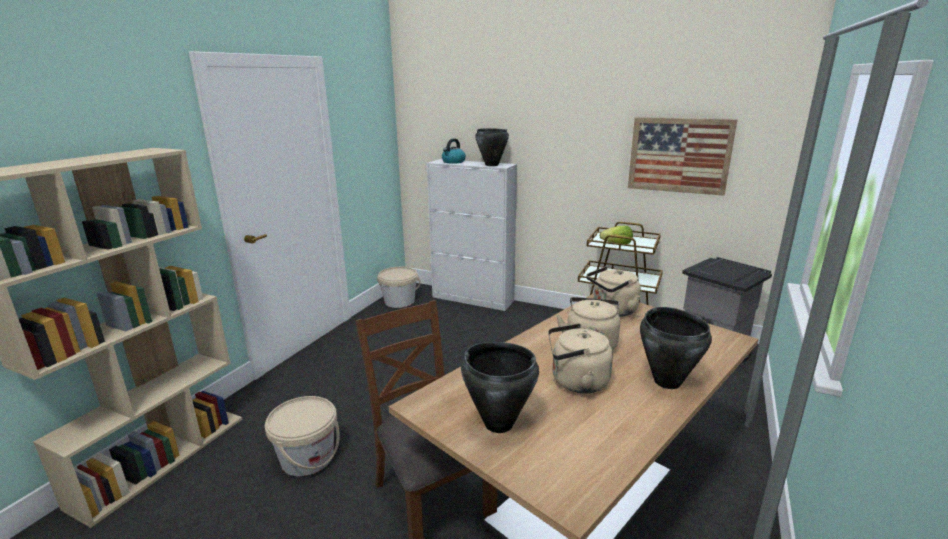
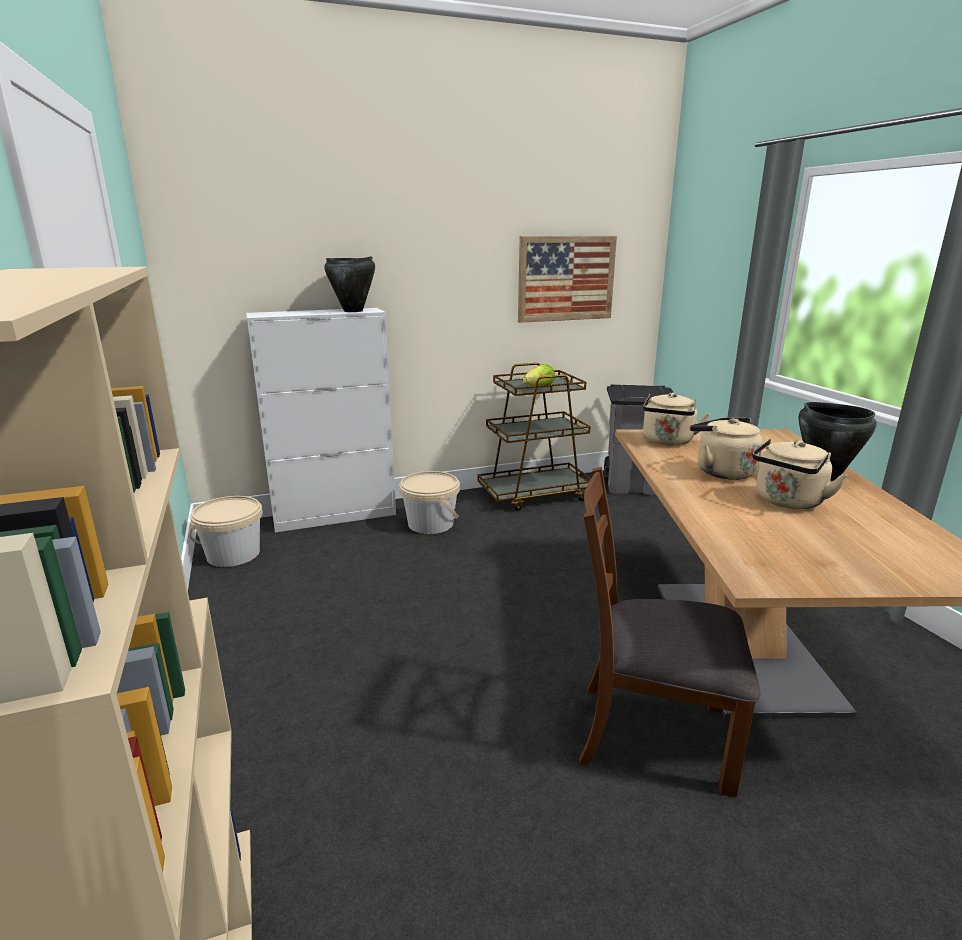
camera: 45 degrees left, 0 degrees up
(307, 458) = (451, 801): beige bucket -> beige bucket (431, 524)
(453, 162) = (285, 313): kettle -> none
(498, 423) = (833, 558): black cooking pot -> none

